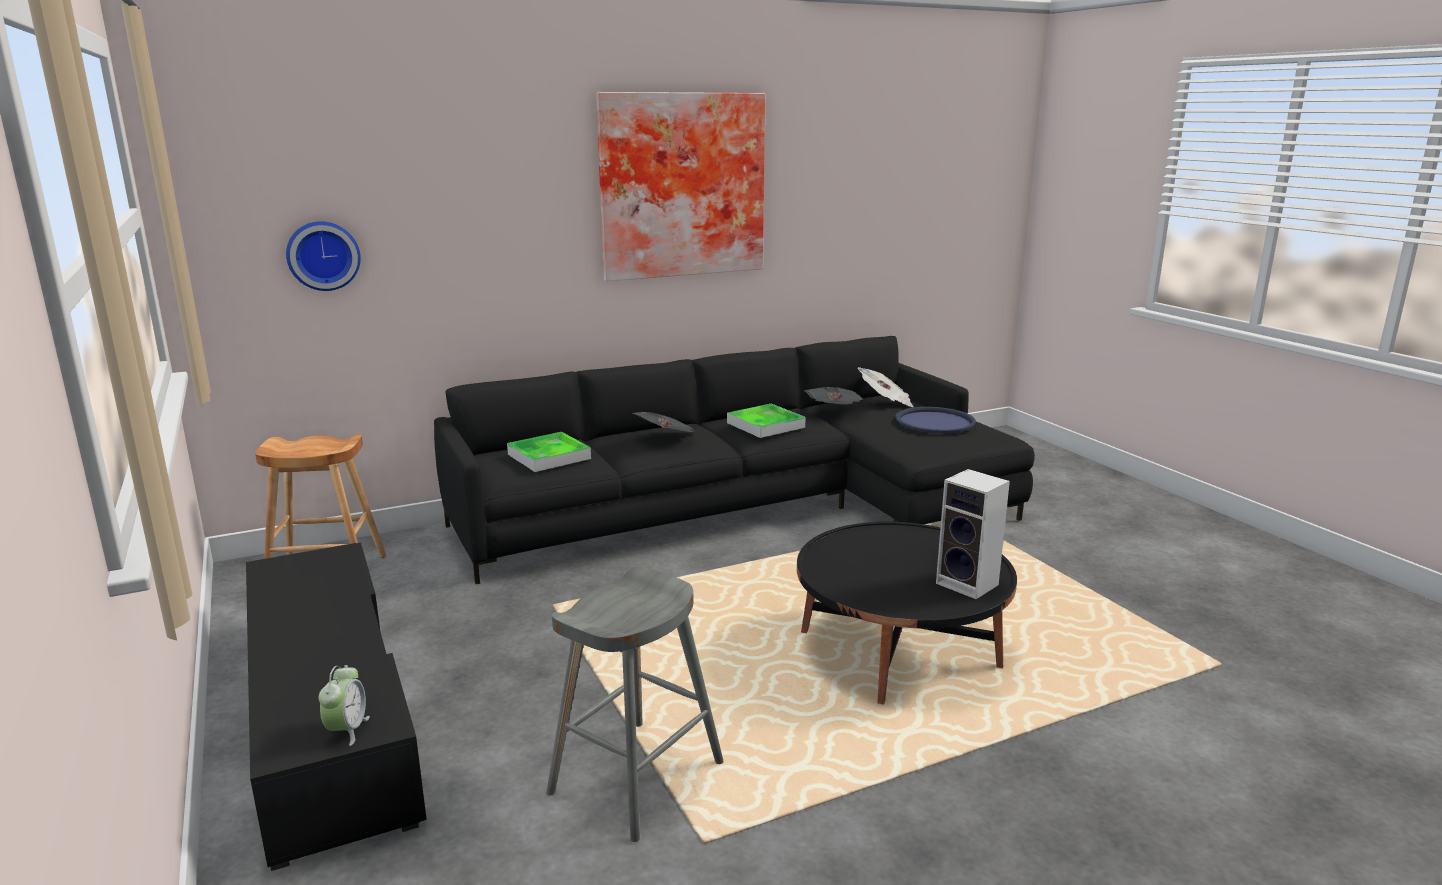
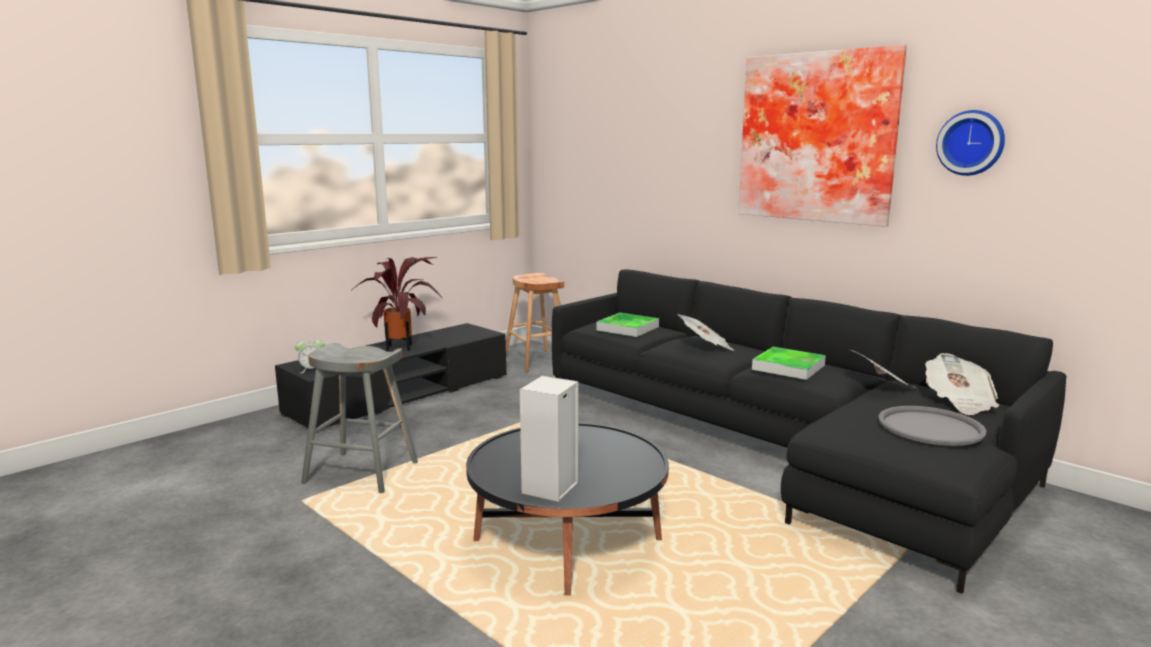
camera: 70 degrees right, 5 degrees down
(323, 255) = (589, 172): wall clock -> wall clock (971, 143)
(325, 631) = (402, 348): none -> potted plant
(935, 422) = (930, 427): blue tray -> grey tray

